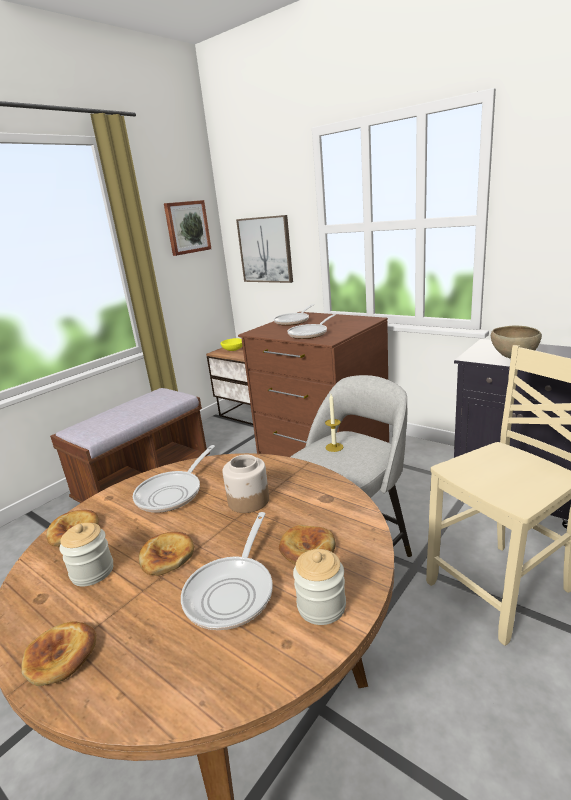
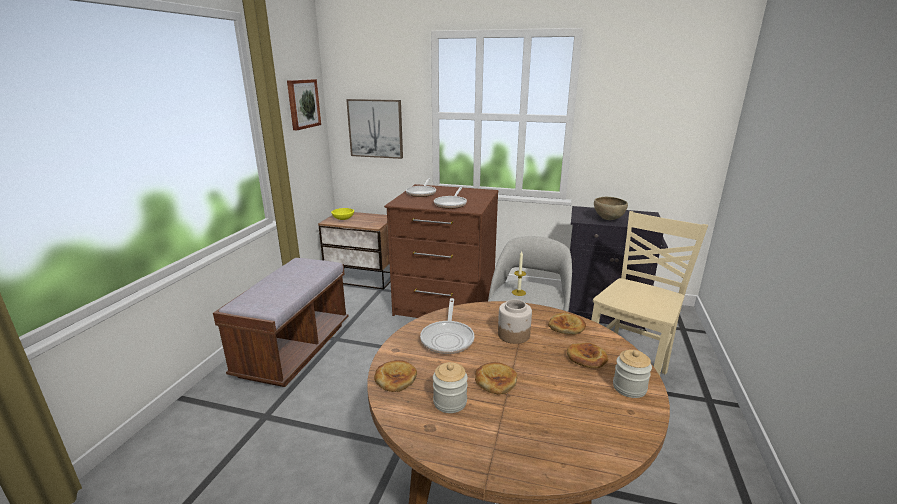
camera: 25 degrees left, 0 degrees up
(60, 656) = (494, 456): bread -> bread (566, 326)
(233, 591) = (567, 392): frying pan -> none

